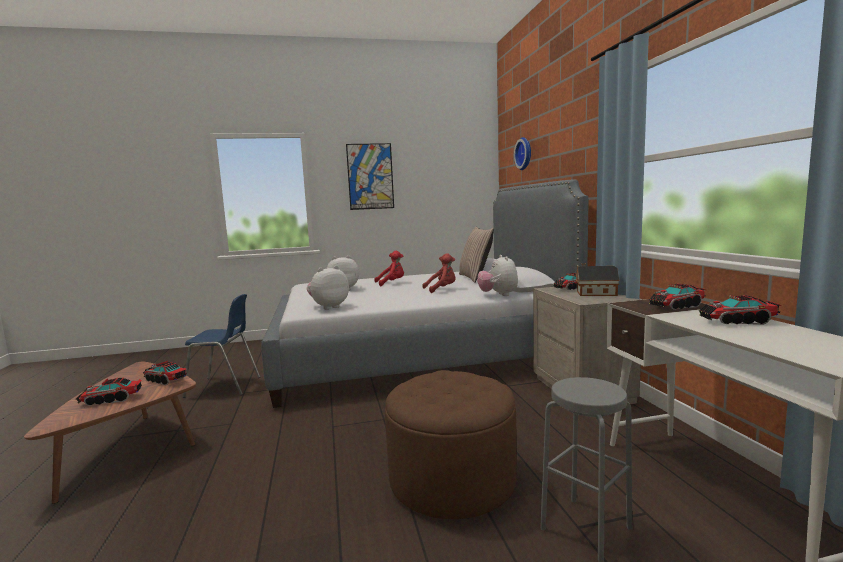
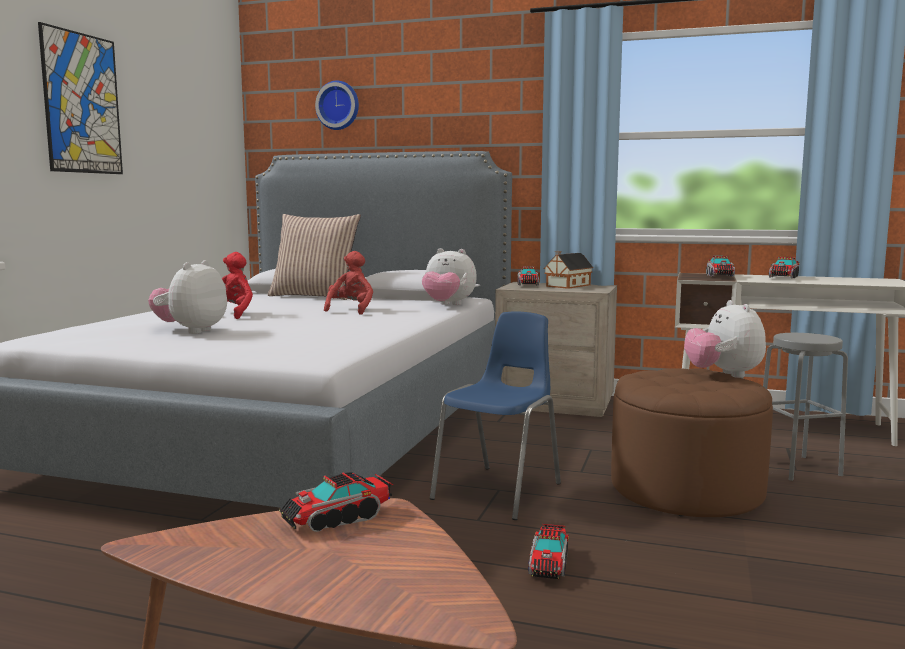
camera: 60 degrees left, 0 degrees up
(111, 400) = (384, 566): toy truck -> toy truck (548, 564)
(224, 387) = (123, 584): blue chair -> blue chair (499, 491)
(328, 307) = (320, 347): plush toy -> plush toy (723, 375)

